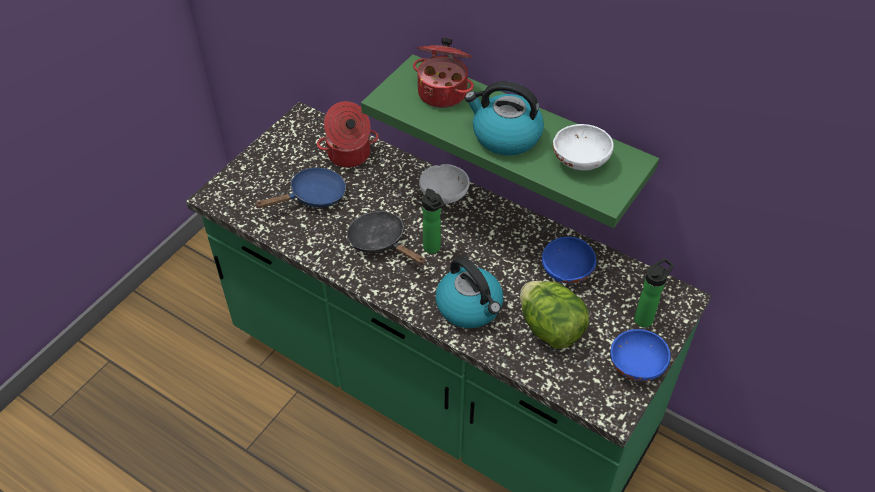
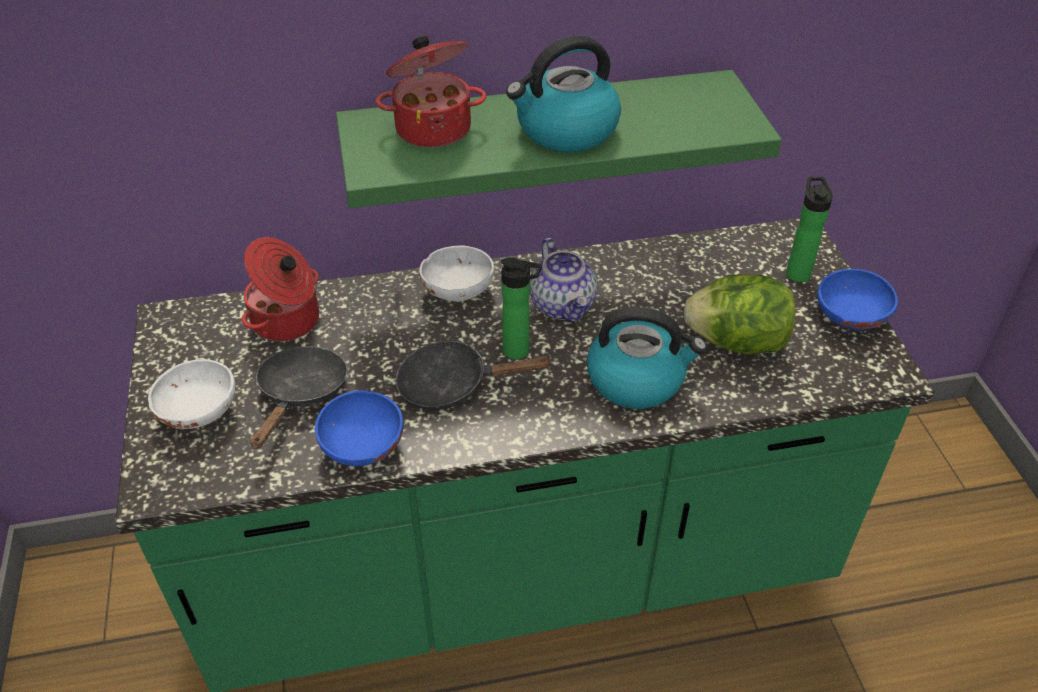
camera: 45 degrees left, 5 degrees down
(313, 196) = (300, 394): blue frying pan -> black frying pan
(486, 241) = (563, 305): none -> teapot
(565, 272) = (677, 281): blue bowl -> blue bowl (362, 449)
(579, 160) = (671, 110): white bowl -> white bowl (198, 412)

